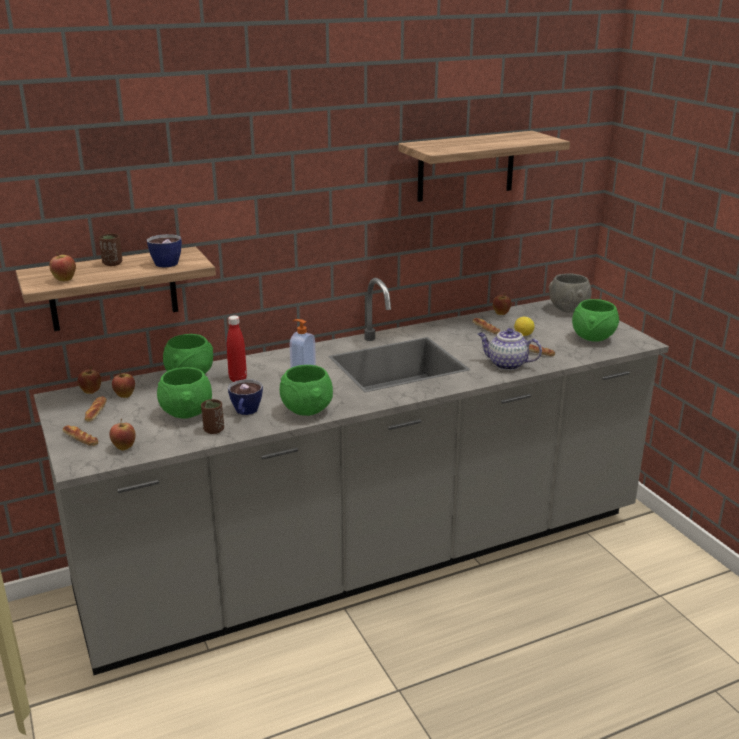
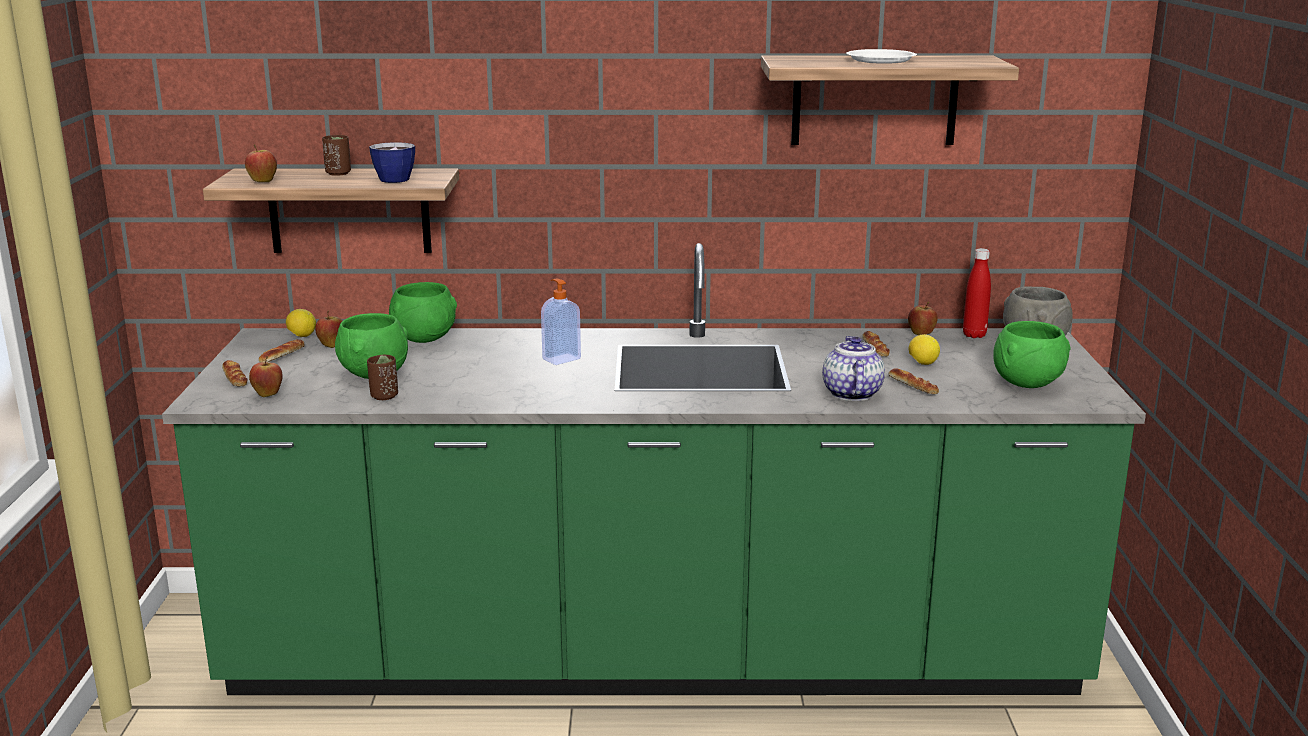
camera: 25 degrees right, 5 degrees down
(91, 392) = (301, 336): apple -> lemon
(238, 379) = (477, 351): red bottle -> red bottle (974, 335)
(245, 412) = (442, 385): cup -> none
(307, 412) = (515, 399): green bowl -> none
(369, 558) = (654, 656): grey counter -> green counter
(482, 142) = (881, 60): none -> white plate
(506, 364) = (851, 393): teapot -> teapot turned 45 degrees clockwise

